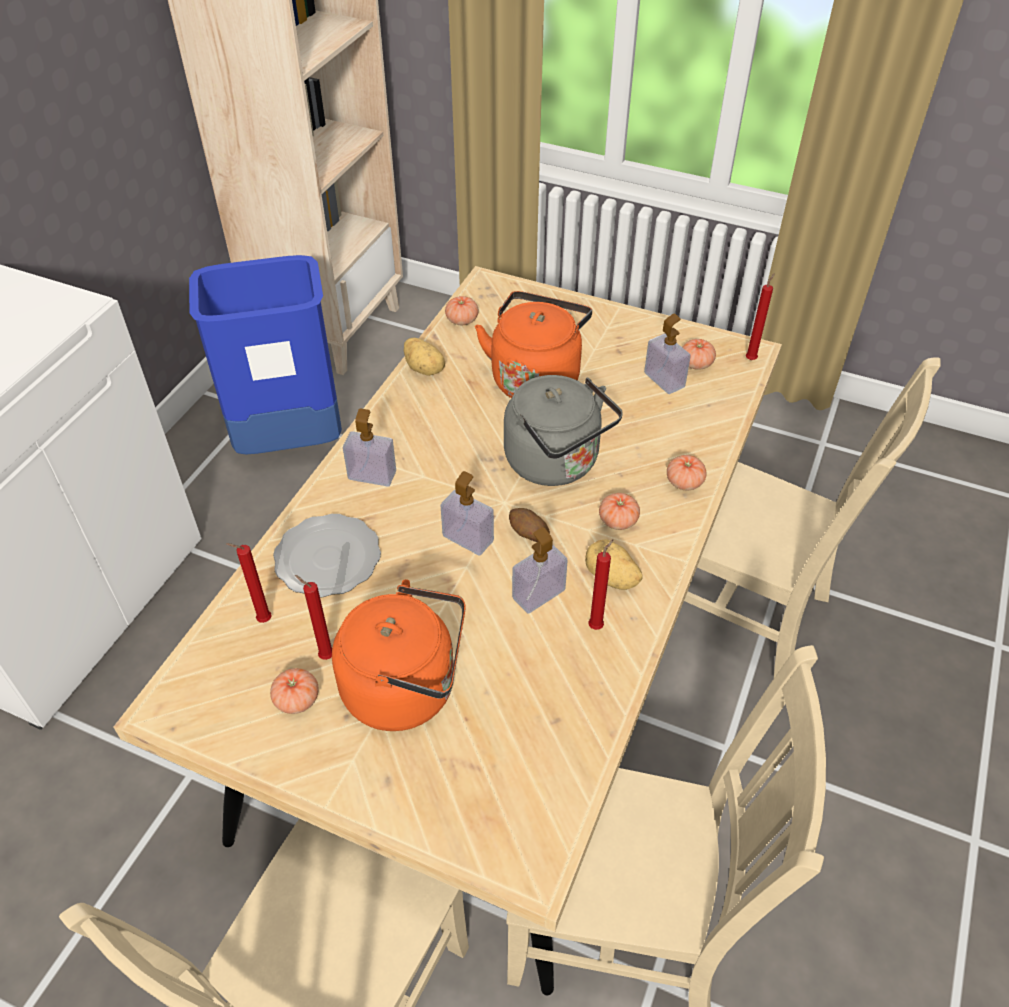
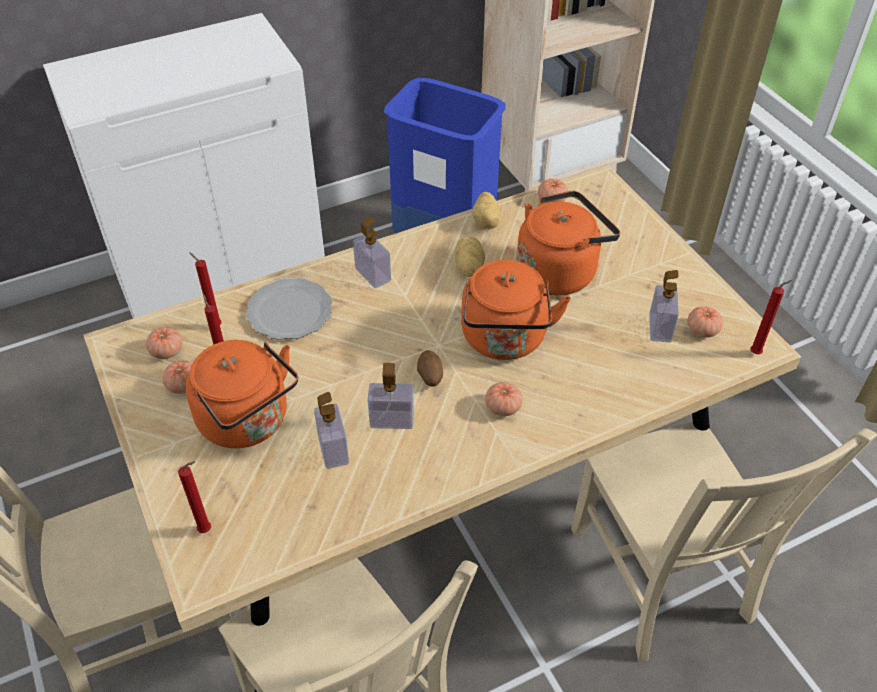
camera: 40 degrees right, 0 degrees up
(468, 538) = (387, 354): soap dispenser -> soap dispenser (333, 450)
(556, 463) = (505, 340): grey kettle -> orange kettle
(597, 625) = (407, 466): red candle -> red candle (207, 530)
(611, 578) = (452, 442): potato -> potato (468, 268)
(684, 482) = (585, 411): tomato -> tomato (167, 351)

